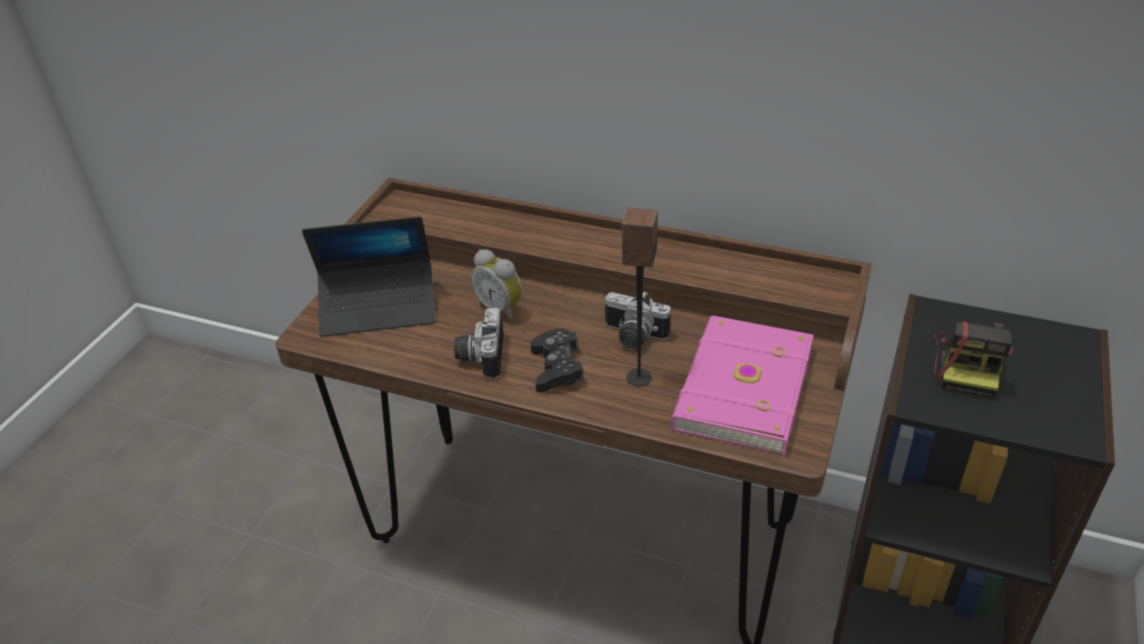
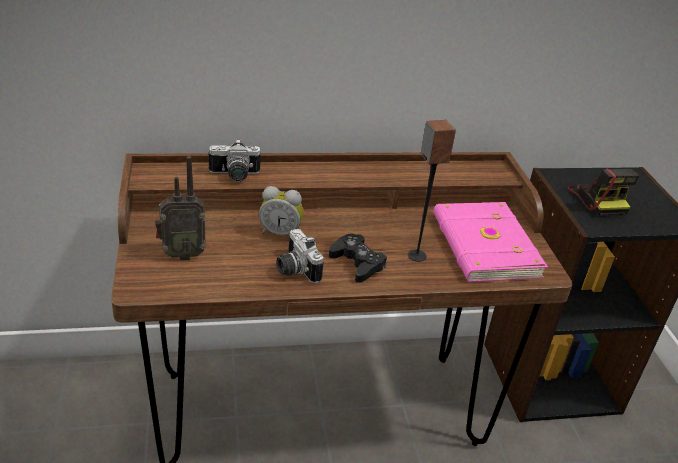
camera: 35 degrees left, 5 degrees down
(379, 307) = (181, 254): laptop -> radio
(632, 337) = (389, 231): camera -> camera (234, 176)

